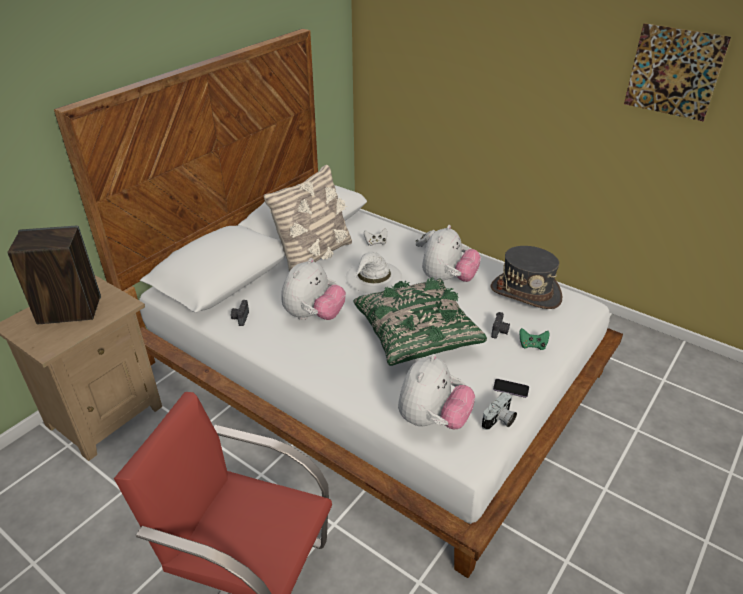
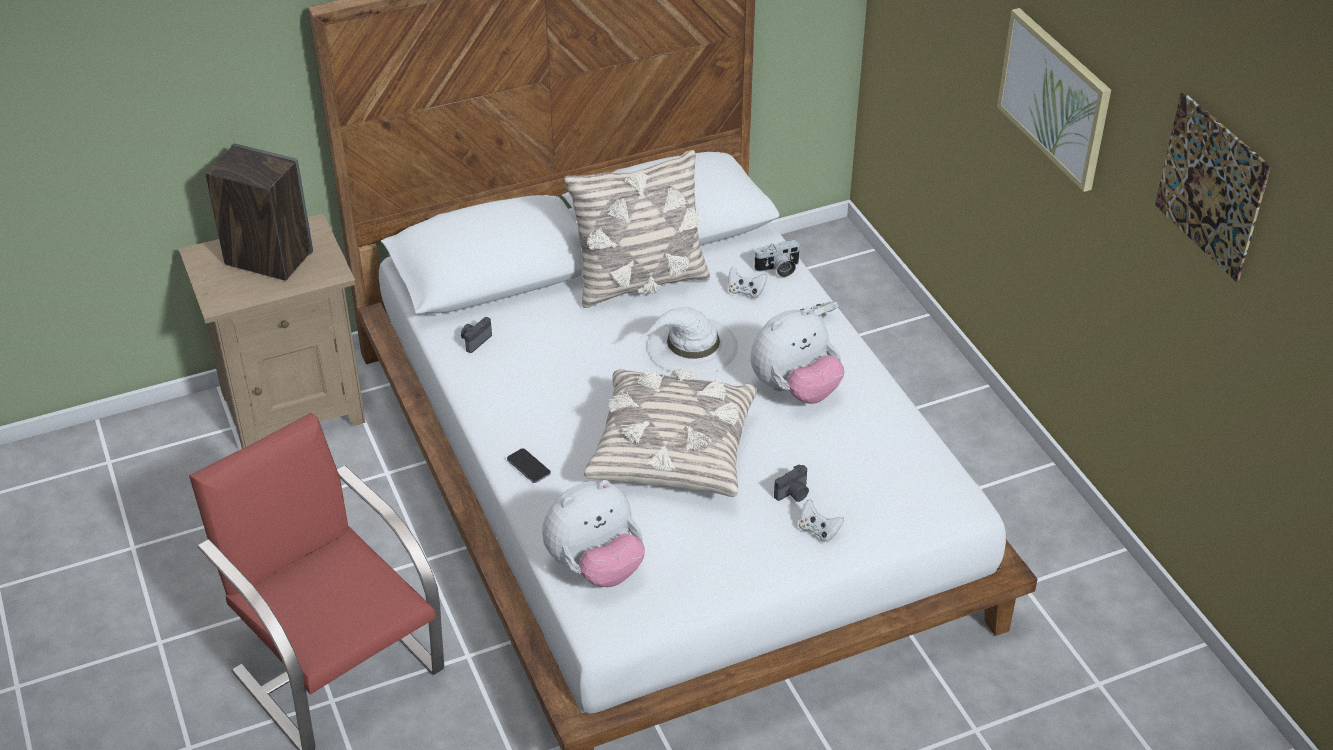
camera: 30 degrees right, 5 degrees up
(314, 316) = (567, 373): plush toy -> none
(416, 336) = (672, 454): green pillow -> beige pillow
(499, 421) = (675, 603): camera -> camera (778, 269)
(510, 389) = (729, 573): phone -> phone (528, 467)
(525, 75) = (1055, 97): none -> picture
(525, 293) = (888, 454): grey hat -> none
(532, 345) = (818, 530): green game controller -> white game controller

